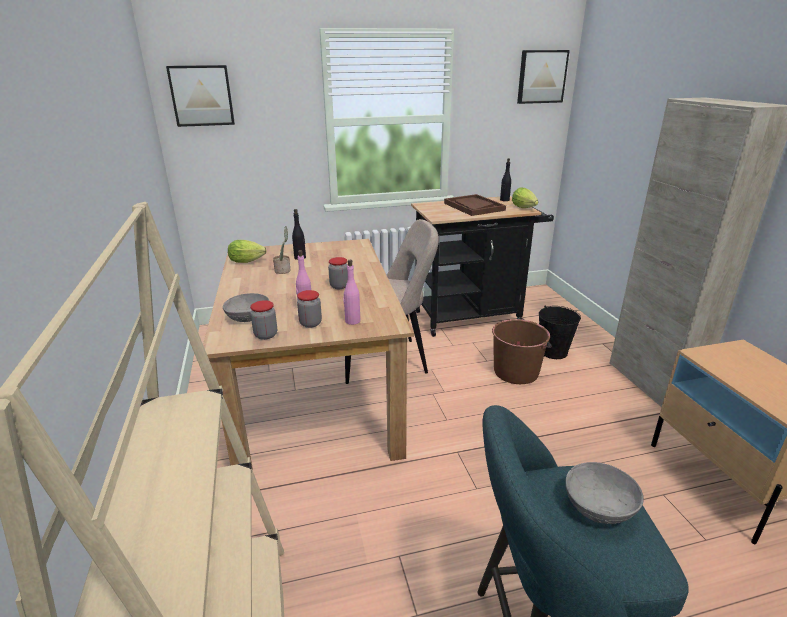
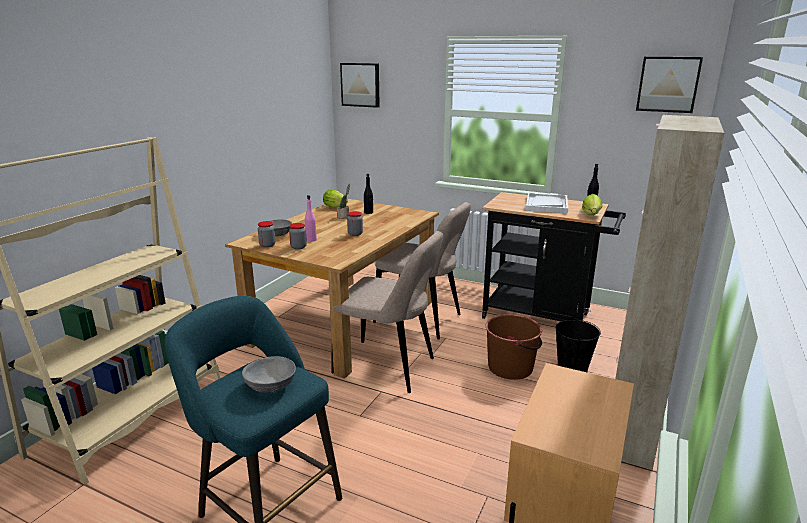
camera: 40 degrees right, 5 degrees down
(352, 321) = (321, 253): pink bottle -> none
(427, 423) = (388, 367): none -> beige chair
(473, 207) = (546, 205): brown tray -> white tray

